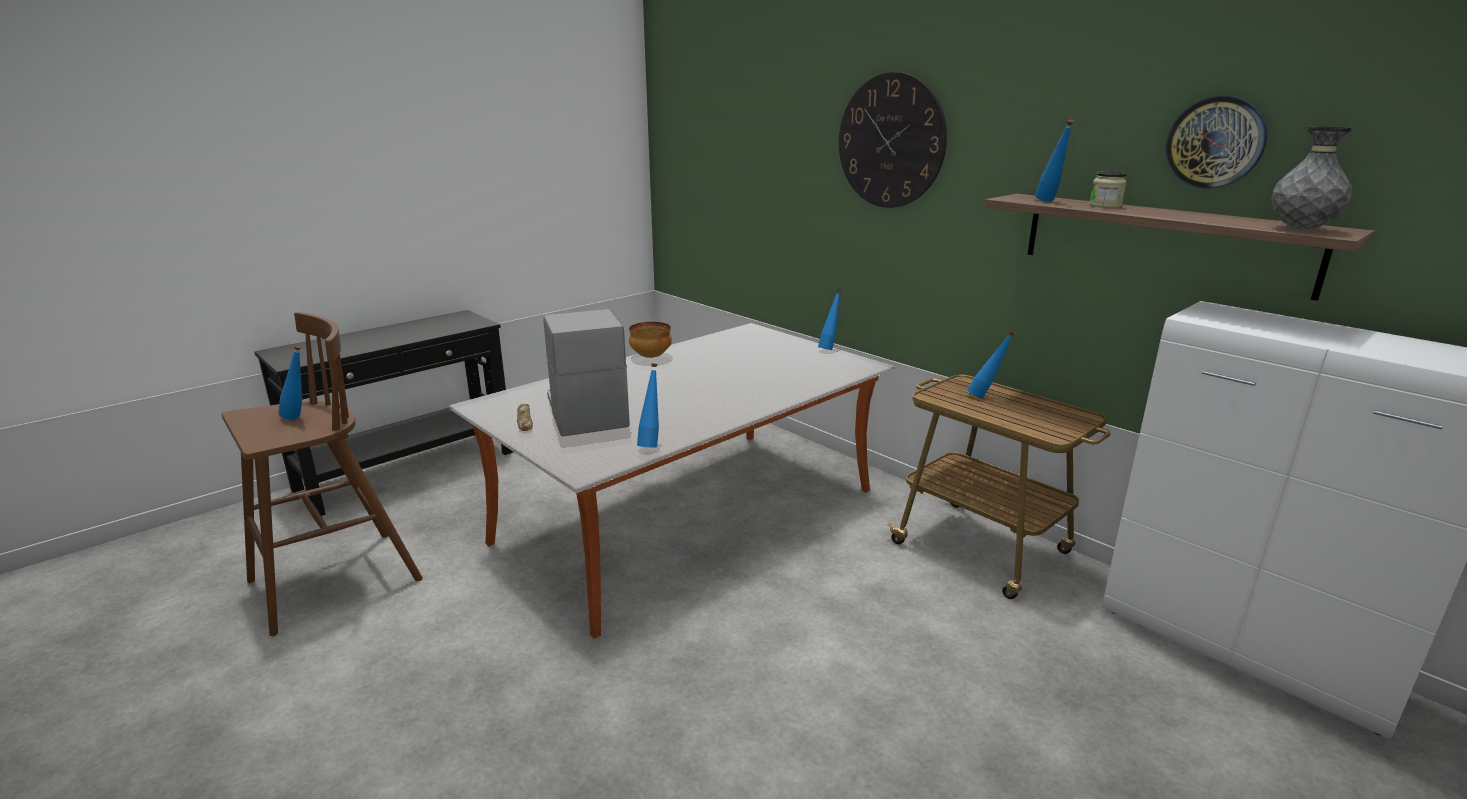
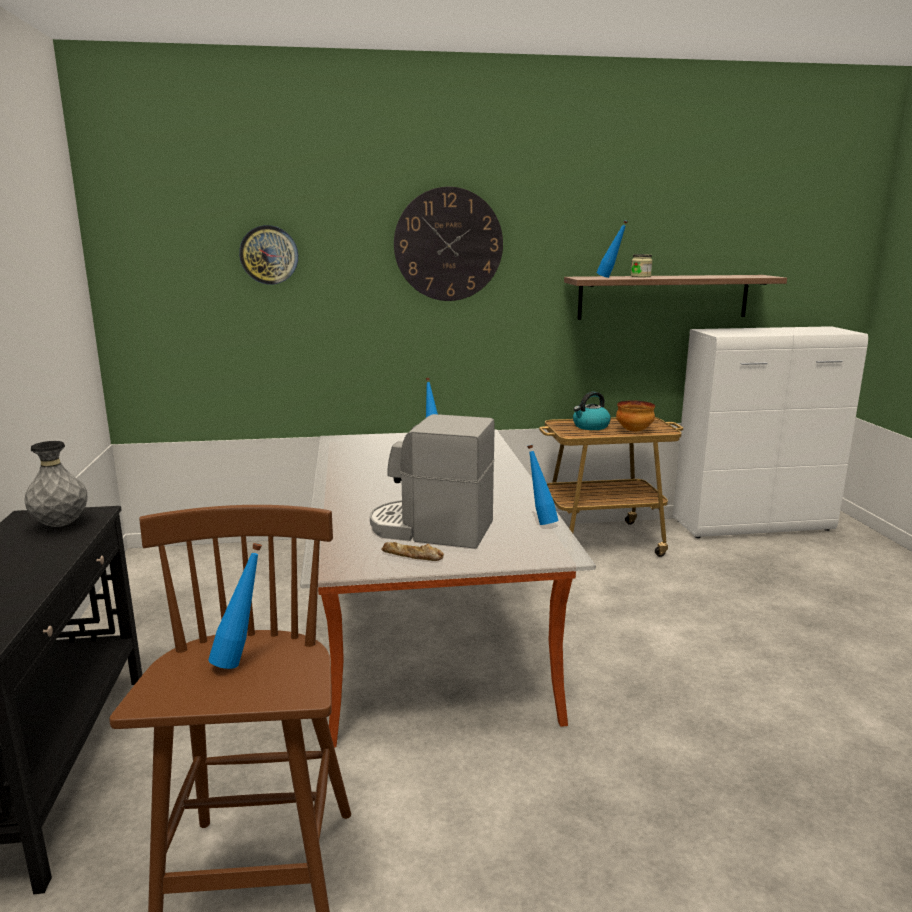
camera: 55 degrees left, 5 degrees down
(650, 357) = (334, 480): bowl -> bowl (634, 431)
(985, 397) = (590, 426): blue bottle -> kettle
(1215, 142) = (685, 232): wall clock -> wall clock (269, 255)
(1301, 229) = (752, 276): grey vase -> grey vase (61, 525)

